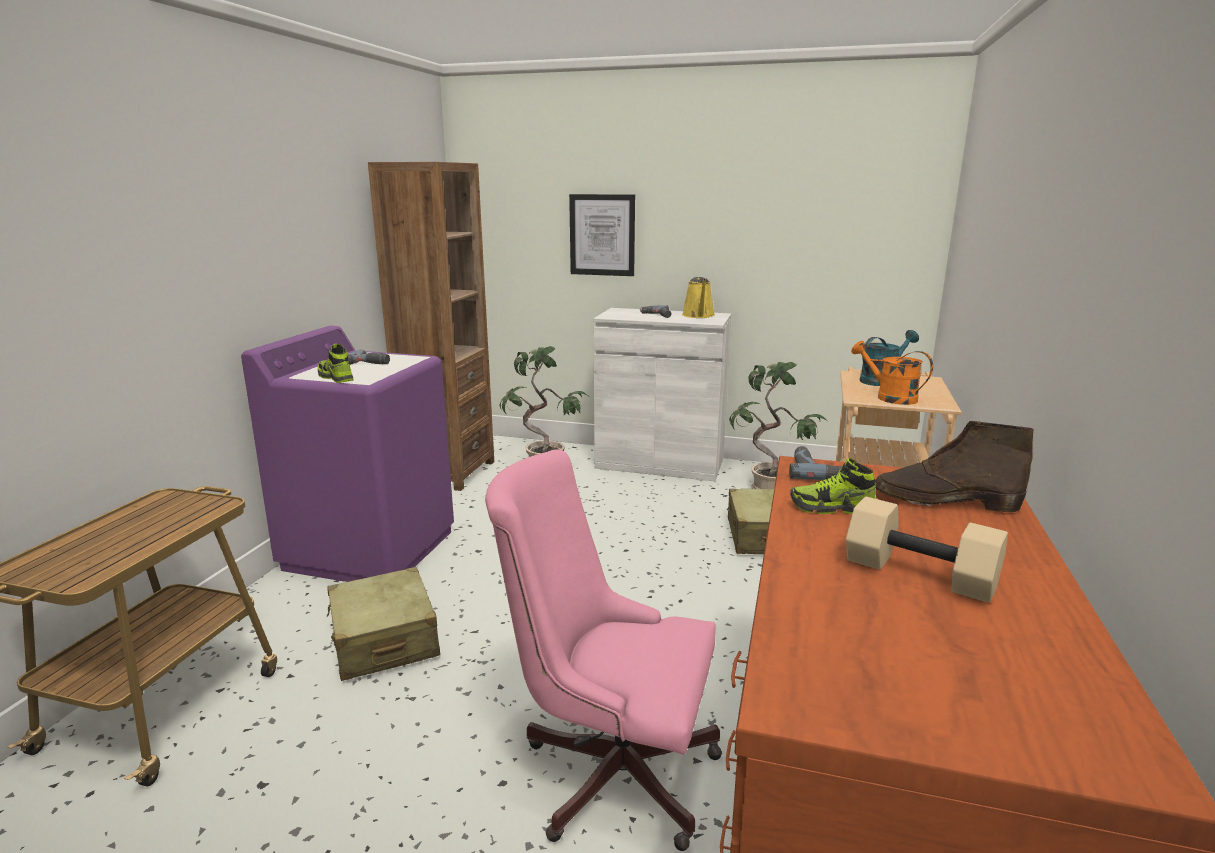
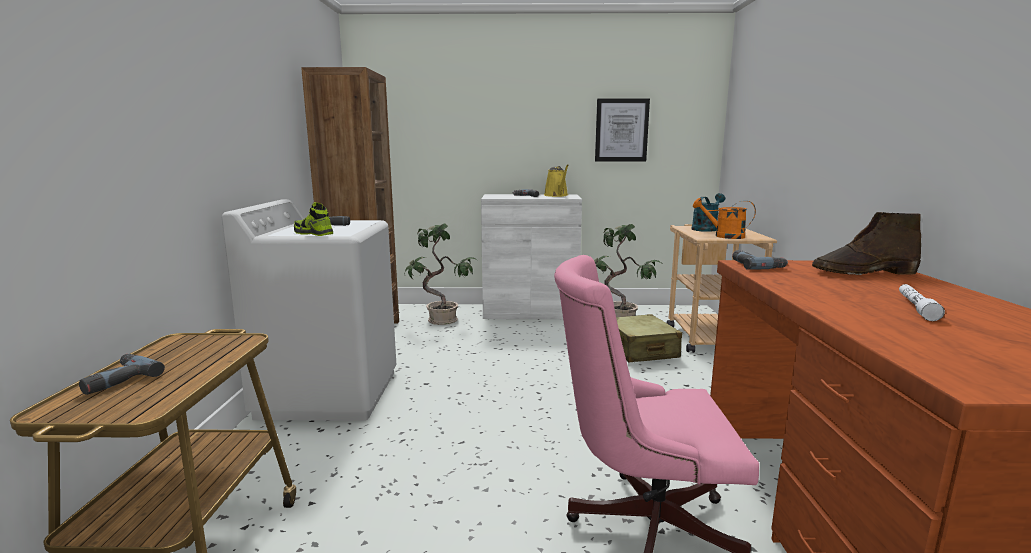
camera: 15 degrees left, 5 degrees down
(83, 540) = (116, 380): none -> power drill
(370, 549) = (329, 393): purple washing machine -> white washing machine
(384, 640) = (385, 460): beige suitcase -> none
(602, 235) = (476, 138): picture -> picture (621, 130)
(832, 508) = (801, 281): shoe -> none
(917, 574) = (916, 308): beige dumbbell -> white flashlight

